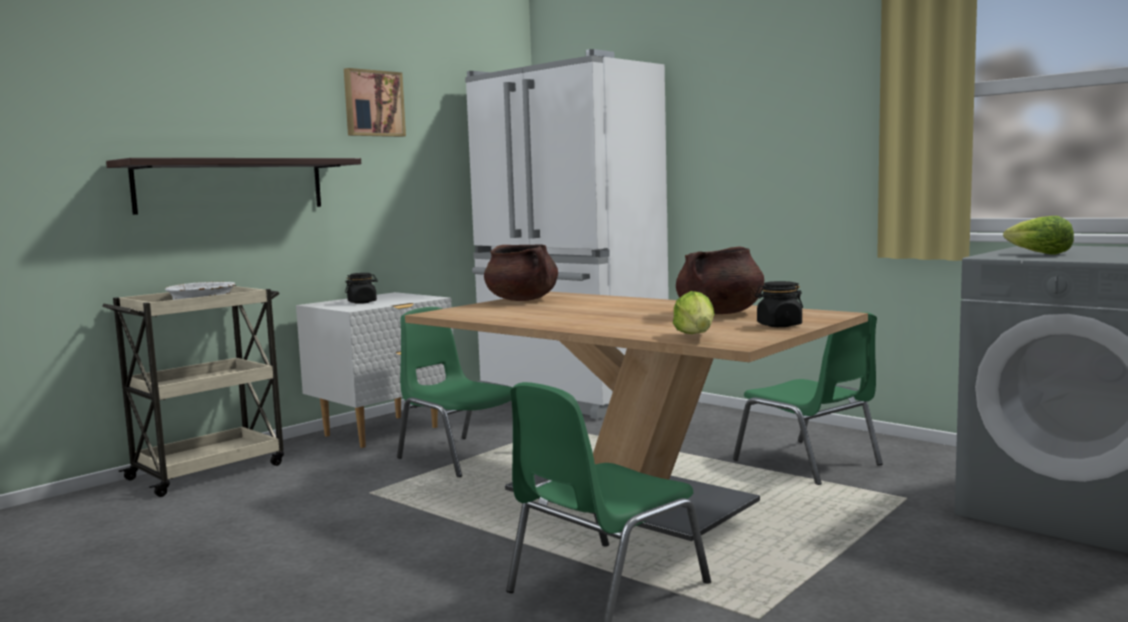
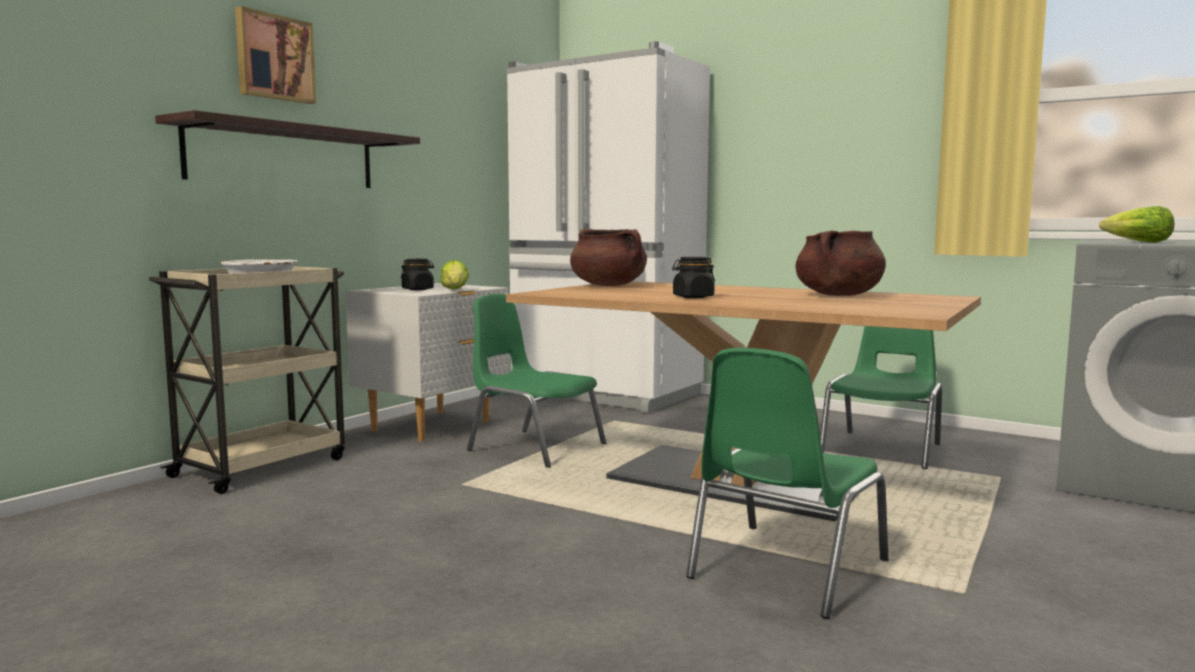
camera: 10 degrees left, 0 degrees up
(373, 103) = (421, 85): picture -> picture (274, 58)
(696, 336) = (863, 310): lettuce -> lettuce (455, 290)
(779, 325) = (922, 303): black jar -> black jar (693, 297)
(809, 463) = (883, 449): green chair -> green chair turned 105 degrees counterclockwise

